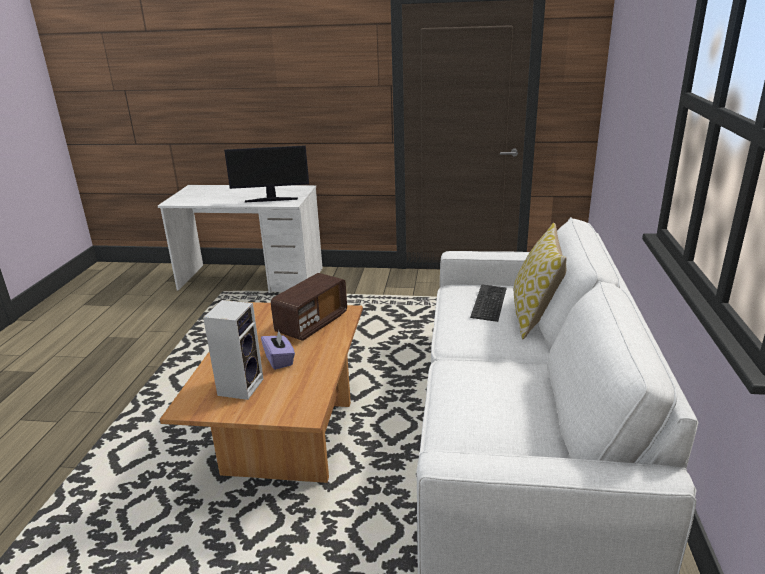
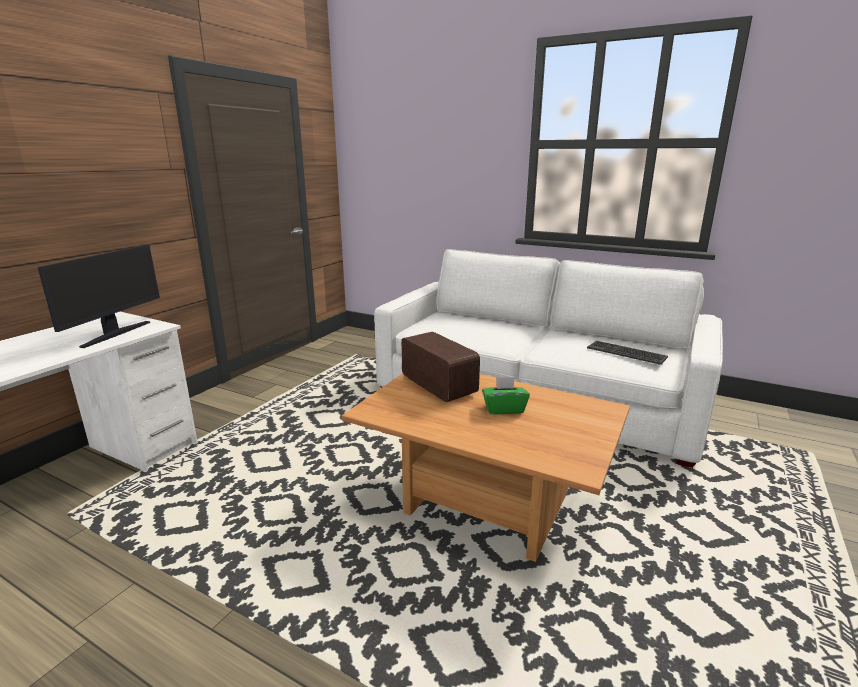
camera: 70 degrees left, 5 degrees down
(240, 386) = (547, 433): speaker -> none
(279, 360) = (504, 409): purple tissue box -> green tissue box
(489, 303) = (458, 324): keyboard -> keyboard (626, 353)
(535, 317) = (491, 319): pillow -> none

